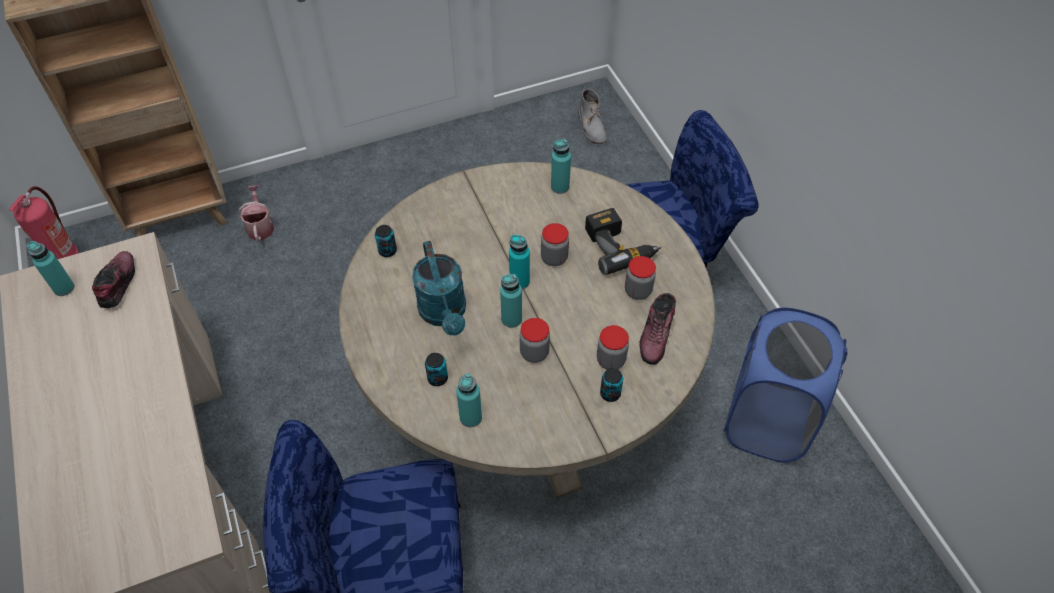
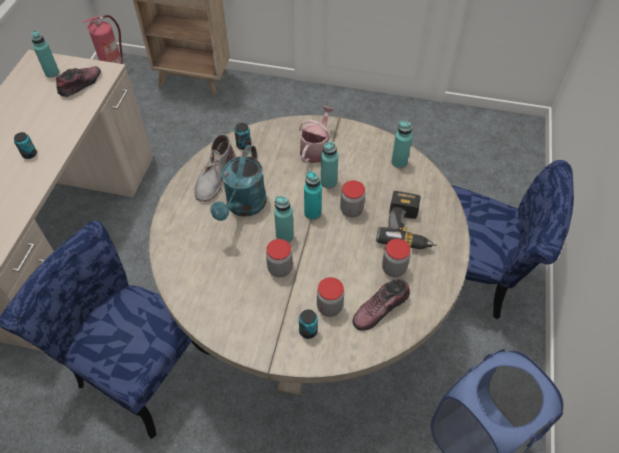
camera: 35 degrees right, 0 degrees up
(260, 226) = (233, 106): watering can -> watering can (316, 149)
(437, 378) = (201, 247): can -> can (29, 154)
(470, 417) = (199, 287): turquoise bottle -> turquoise bottle (328, 182)
(591, 126) = (506, 146): grey boot -> grey boot (215, 177)

